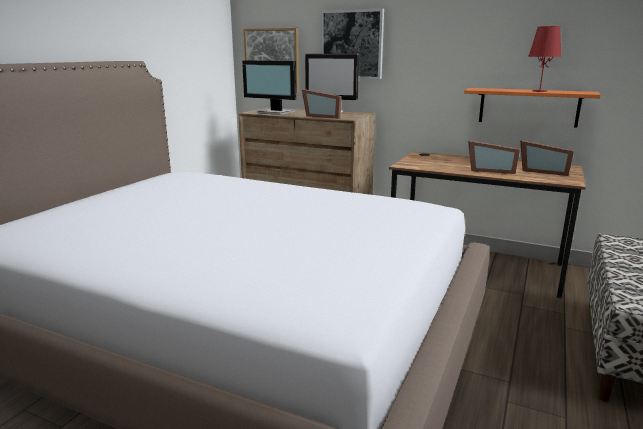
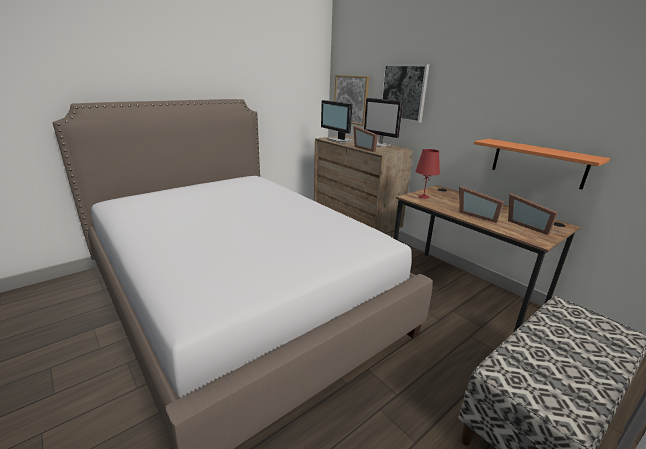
camera: 25 degrees right, 5 degrees up
(539, 91) = (542, 150): red table lamp -> red table lamp (423, 196)

